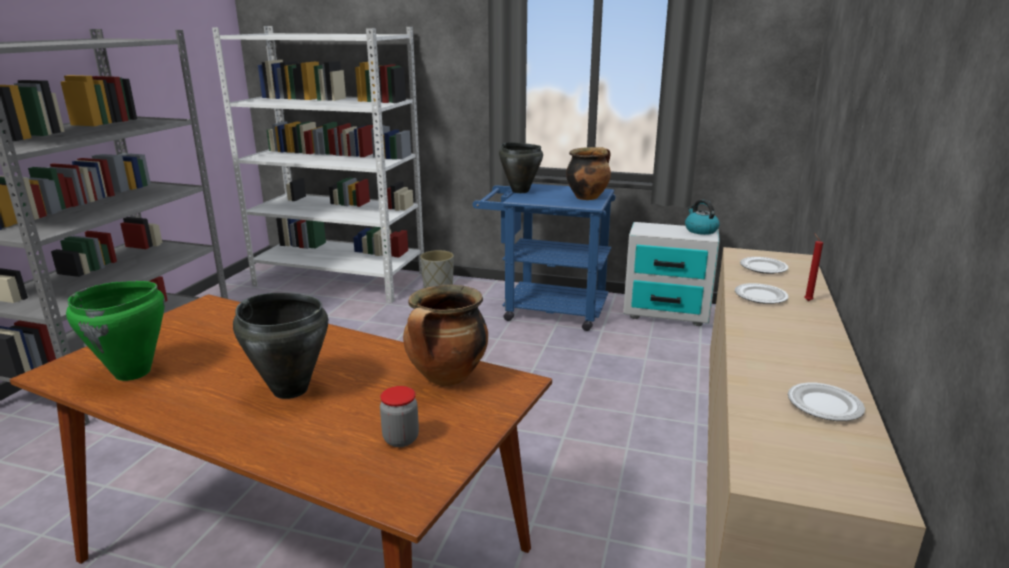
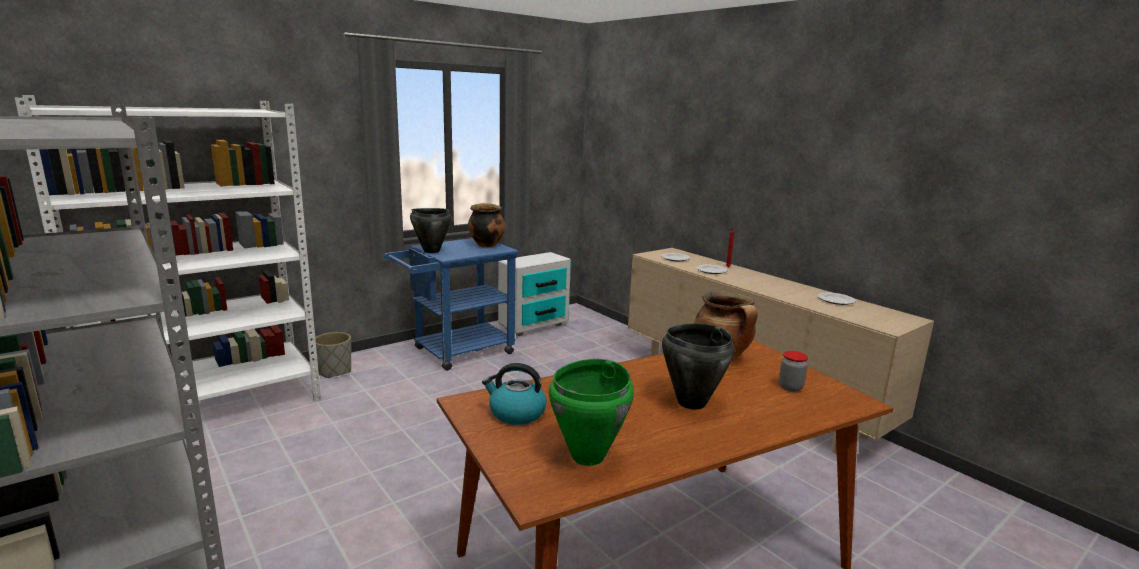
camera: 55 degrees left, 5 degrees down
(700, 230) = (547, 255): kettle -> kettle (516, 413)

